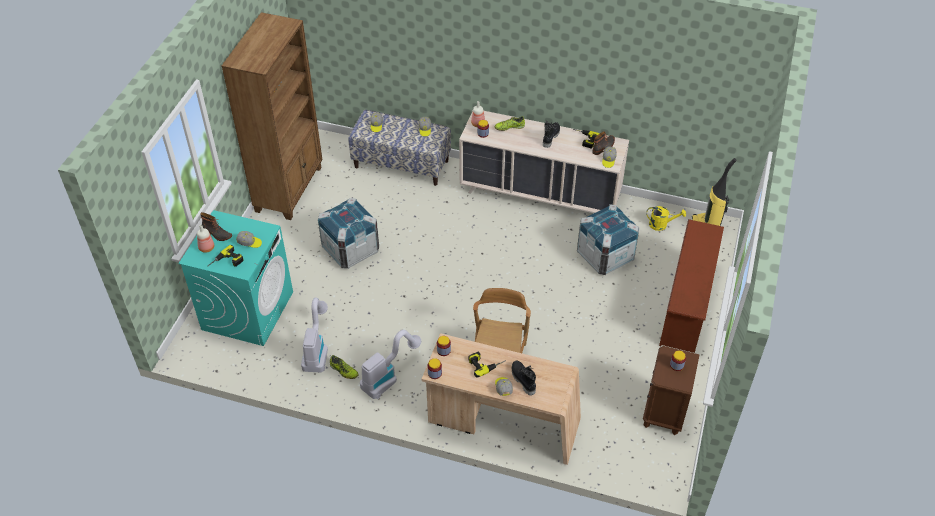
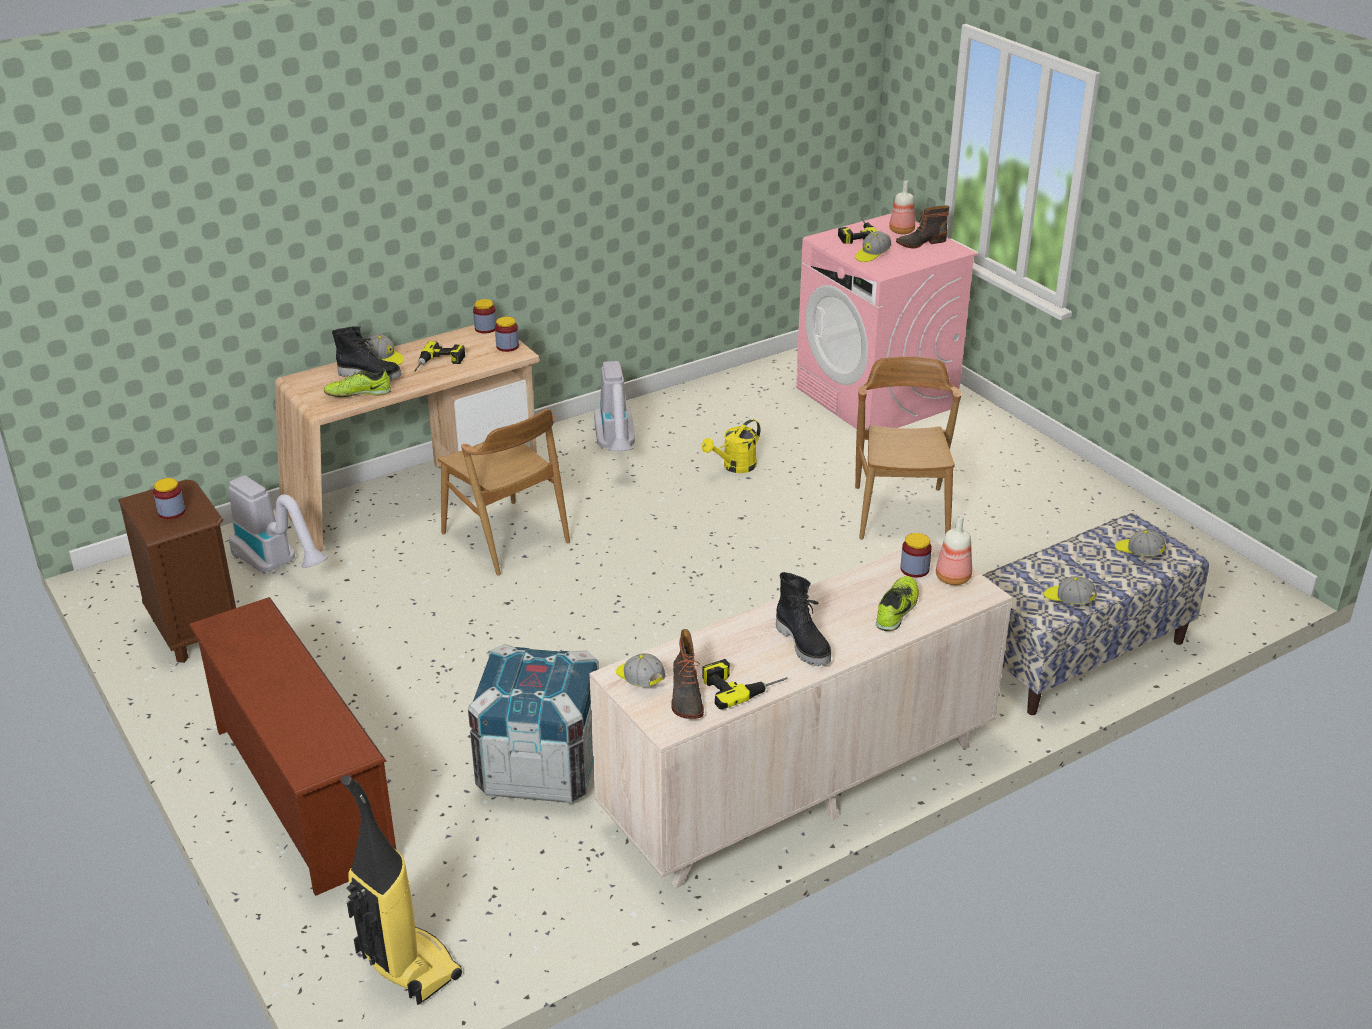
camera: 130 degrees right, 15 degrees down
(248, 310) = (876, 397): turquoise washing machine -> pink washing machine
(289, 189) = (1120, 514): brown bookcase -> none
(317, 349) = (737, 418): vacuum cleaner -> vacuum cleaner (279, 567)
(344, 371) = (674, 423): shoe -> shoe (358, 393)
(350, 249) = (901, 513): crate -> brown chair
(661, 224) = (506, 905): yellow watering can -> yellow watering can (735, 467)

